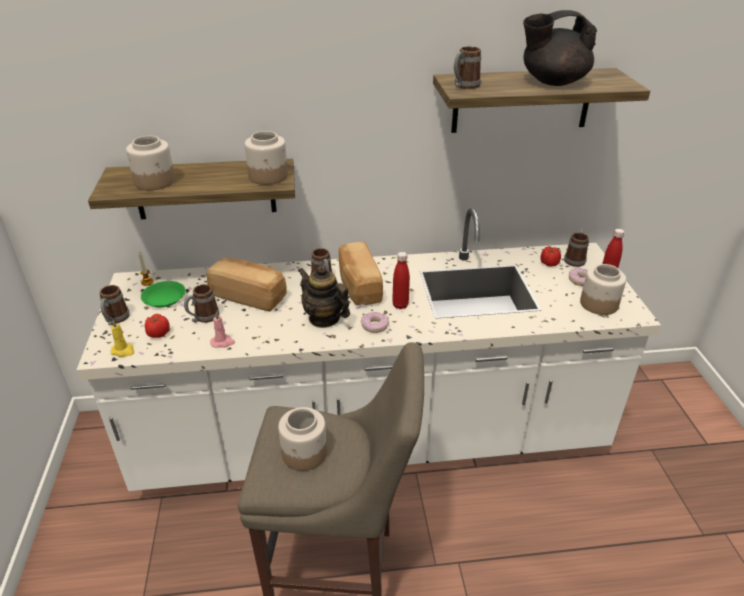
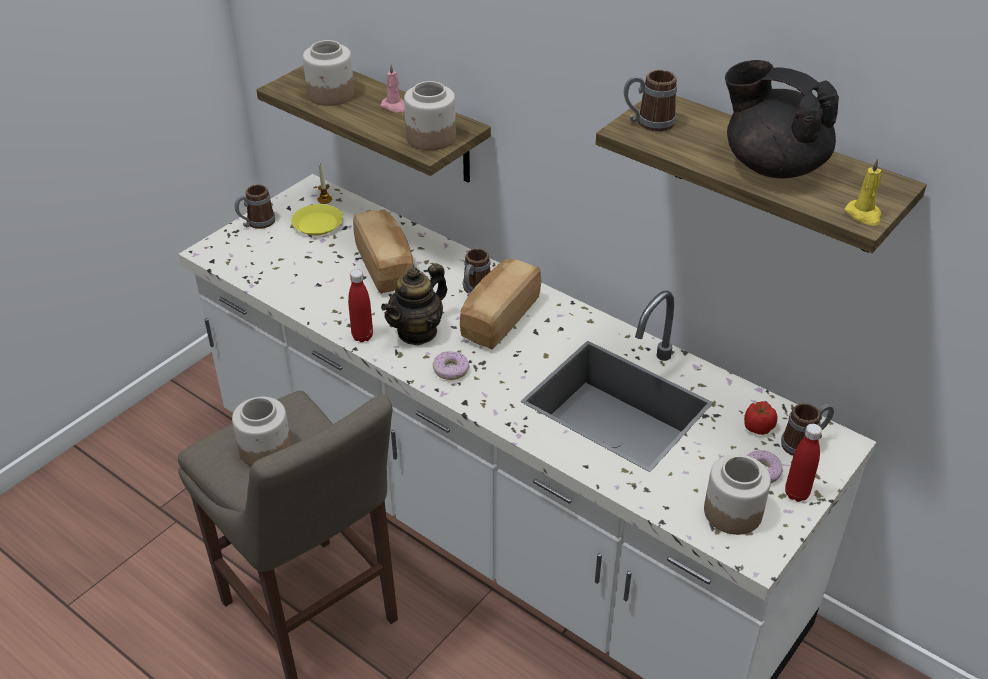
camera: 45 degrees right, 5 degrees up
(123, 351) = (226, 258): yellow candle -> yellow candle (864, 215)
(158, 334) = (269, 258): tomato -> none
(164, 297) = (318, 224): green plate -> yellow plate
(203, 318) = (321, 265): mug -> none
(223, 342) = (304, 299): pink candle -> pink candle (394, 106)
(324, 318) = (417, 332): teapot -> teapot turned 135 degrees counterclockwise
(400, 305) = (507, 365): red bottle -> red bottle (362, 336)

